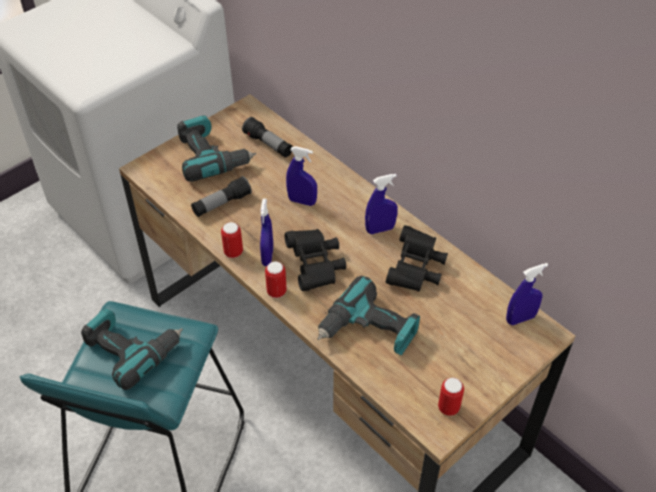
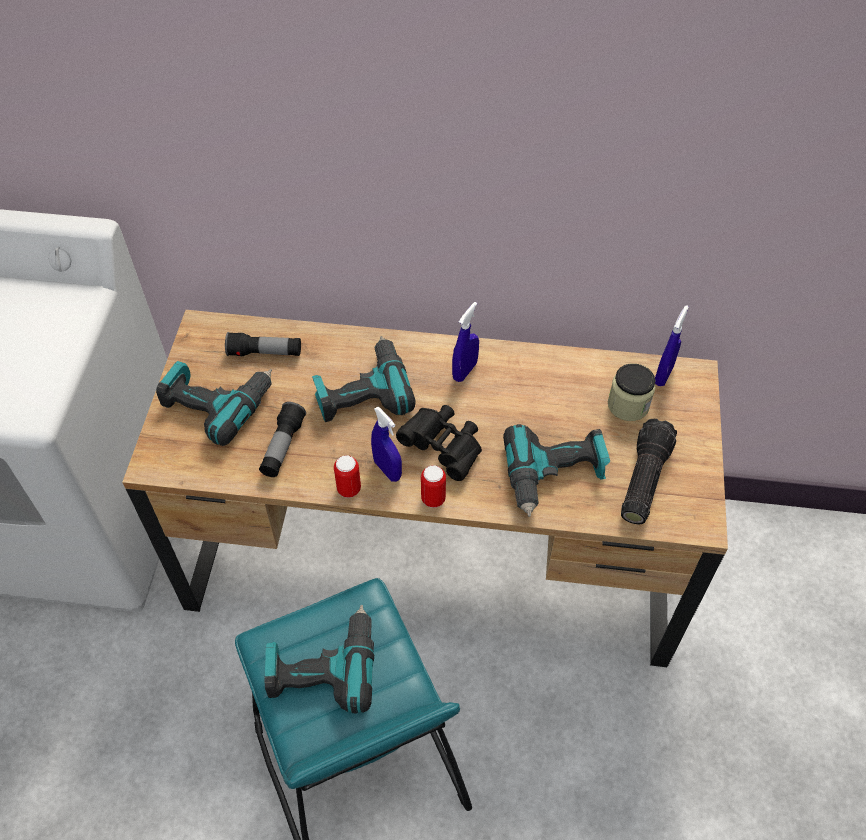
camera: 40 degrees left, 5 degrees up
(302, 201) = (362, 391): blue spray bottle -> power drill
(416, 270) = (535, 389): black binoculars -> none
(428, 373) = (642, 479): none -> flashlight
(448, 407) = (688, 497): can -> none
(471, 321) = (628, 405): none -> jar

